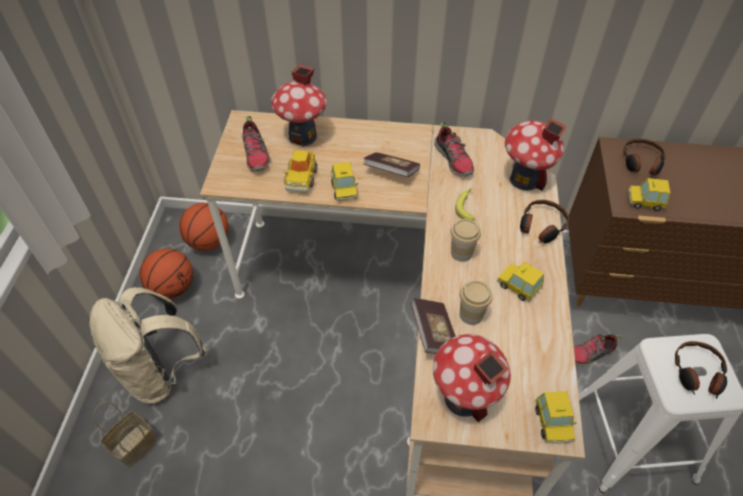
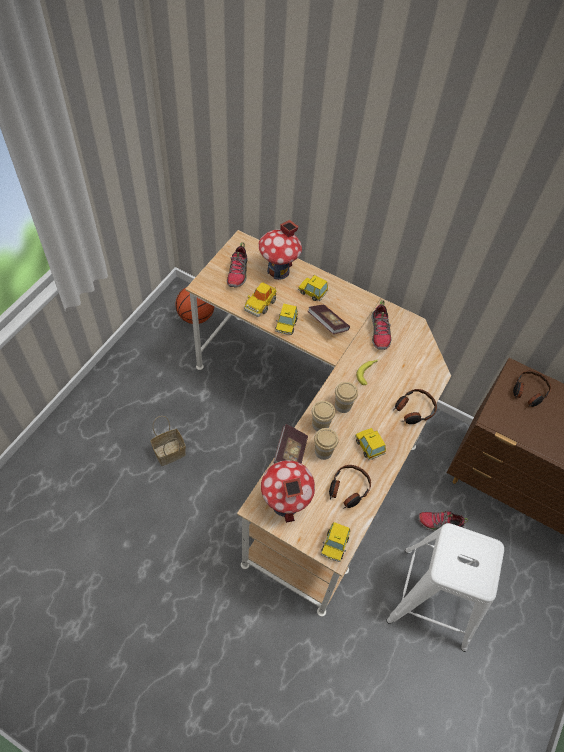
camera: 20 degrees right, 5 degrees up
(134, 447) = (83, 444): basket -> basket (169, 453)
(160, 371) = (121, 400): beige backpack -> none
(172, 288) = (155, 342): basketball -> none
(449, 284) = (320, 424): none -> cup
(524, 179) = (424, 369): toy house -> none
(645, 201) = (509, 423): toy car -> toy car (312, 292)
(697, 373) = (470, 563): headphones -> headphones (348, 489)

